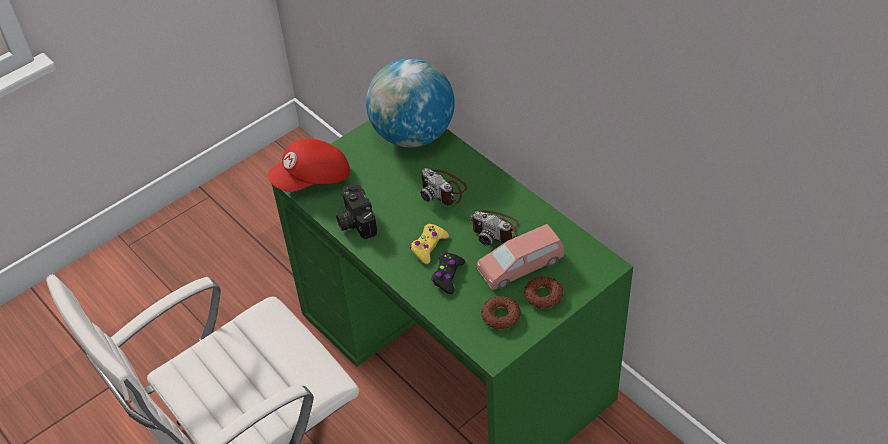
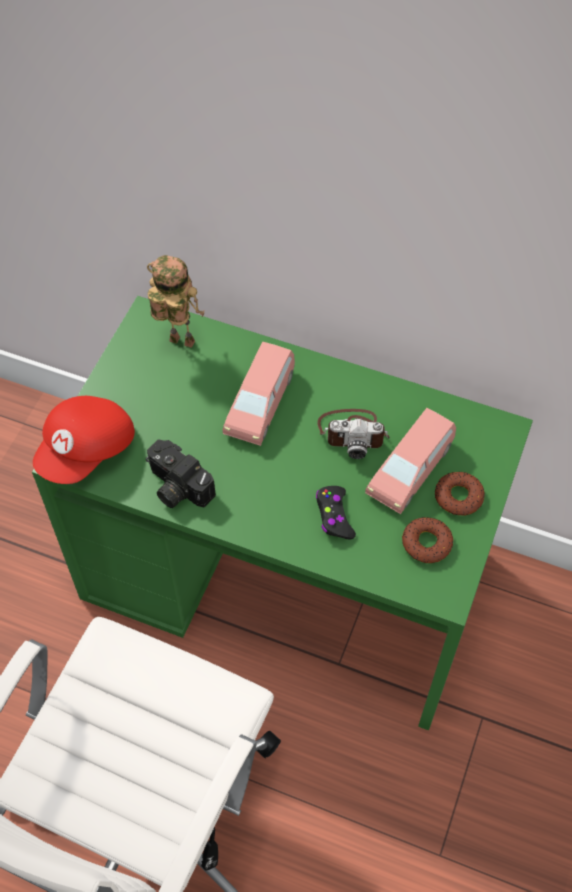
camera: 30 degrees left, 10 degrees up
(413, 135) = (179, 343): globe -> toy robot
(428, 246) = (288, 486): yellow game controller -> none
(443, 189) = (260, 403): camera -> pink toy car

